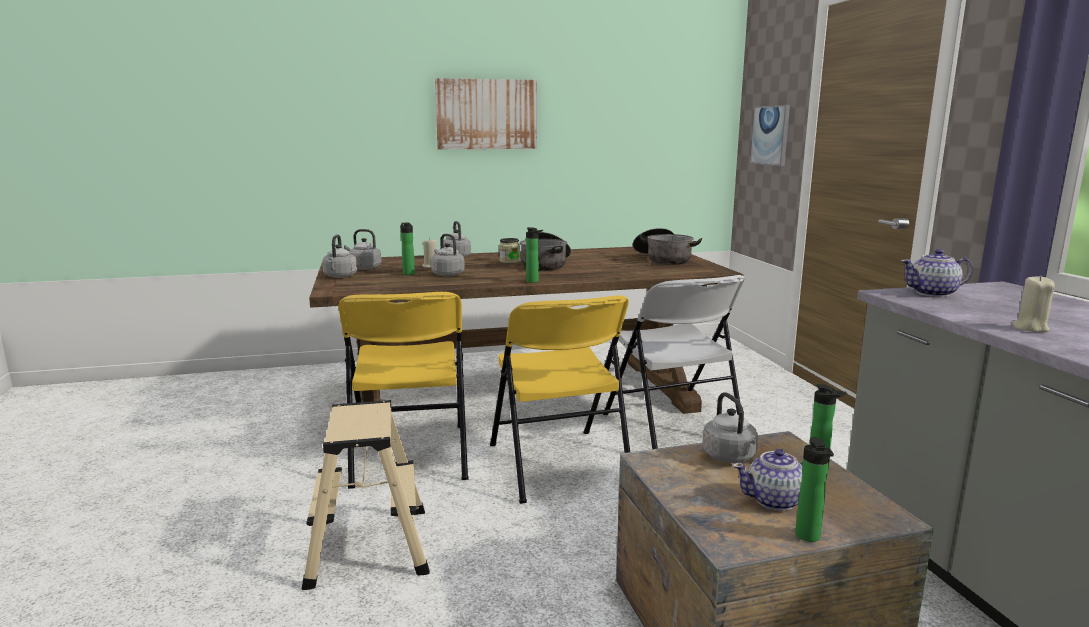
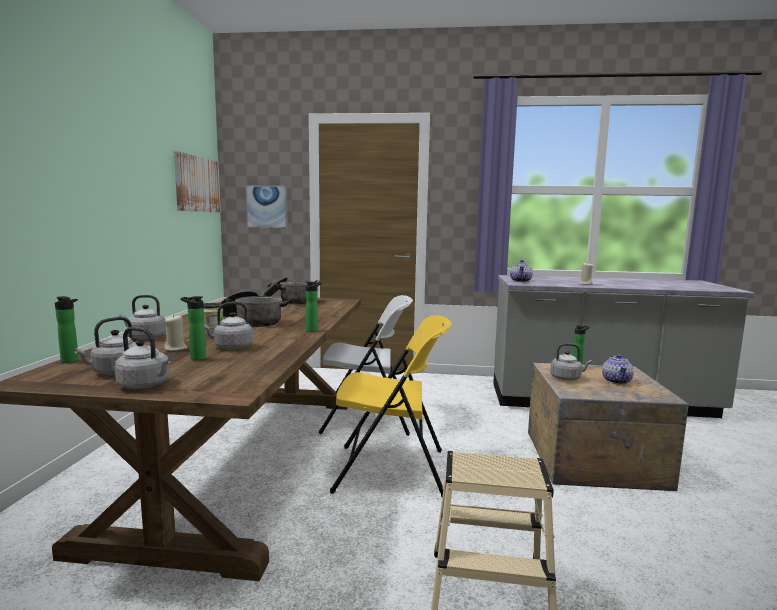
camera: 70 degrees left, 5 degrees down
(410, 455) = (313, 544): yellow chair -> none
(486, 114) = (68, 171): picture -> picture (197, 184)
(809, 538) = (652, 384): bottle -> bottle (71, 361)

